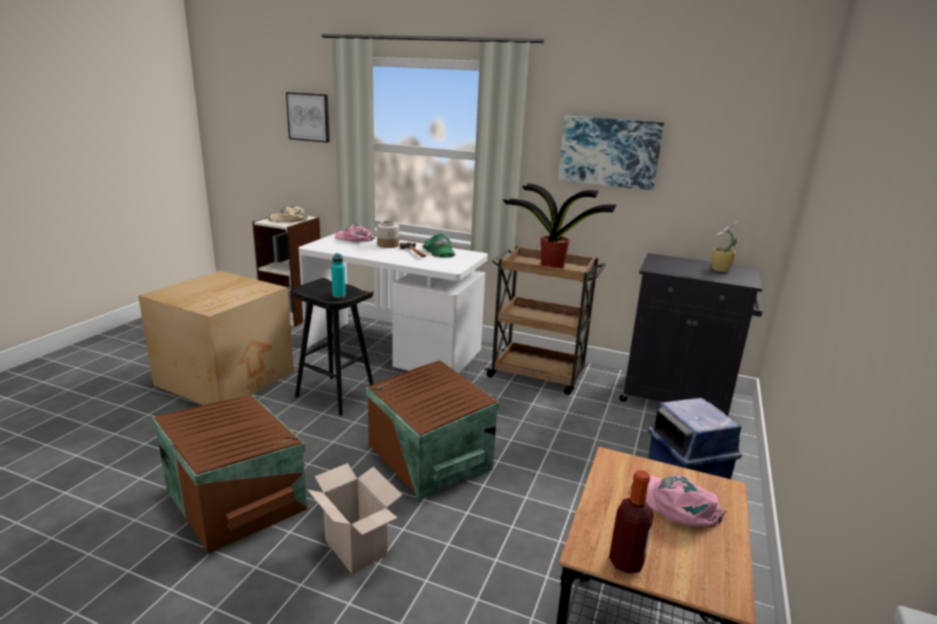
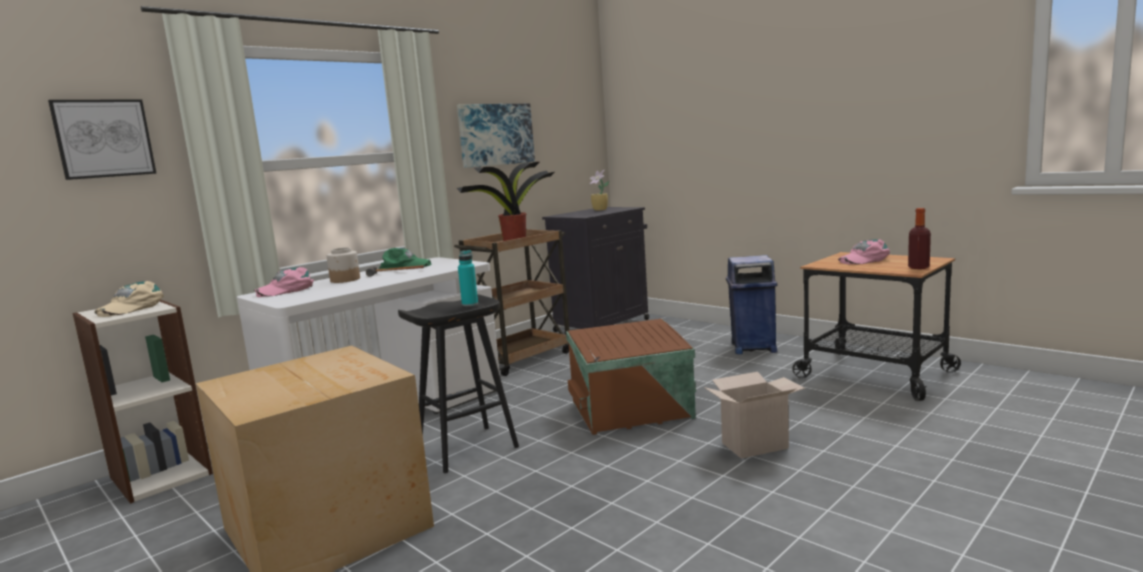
camera: 65 degrees left, 10 degrees down
(237, 498) = (654, 505): brown storage box -> none

